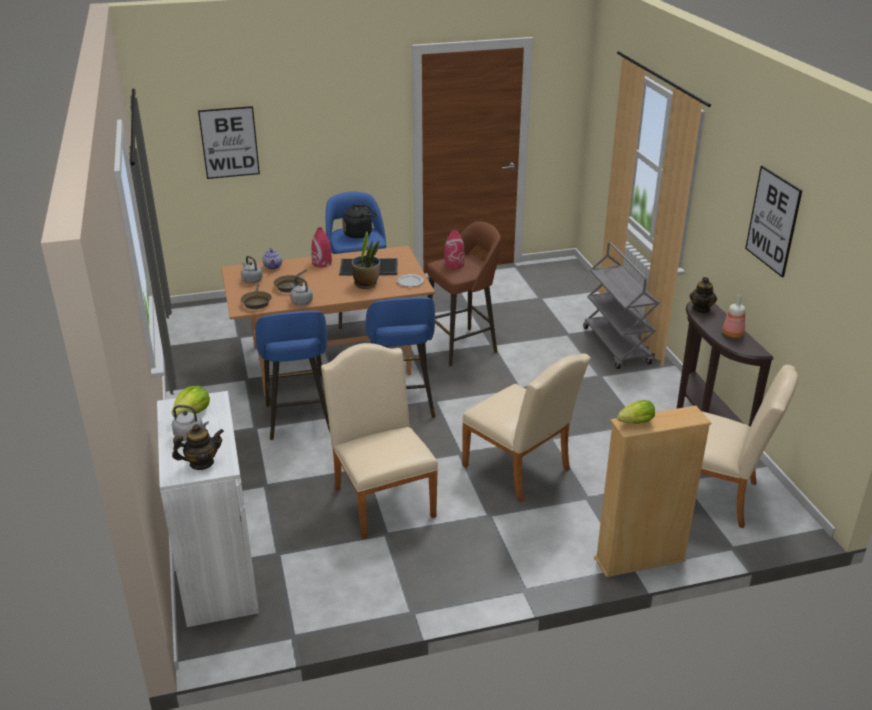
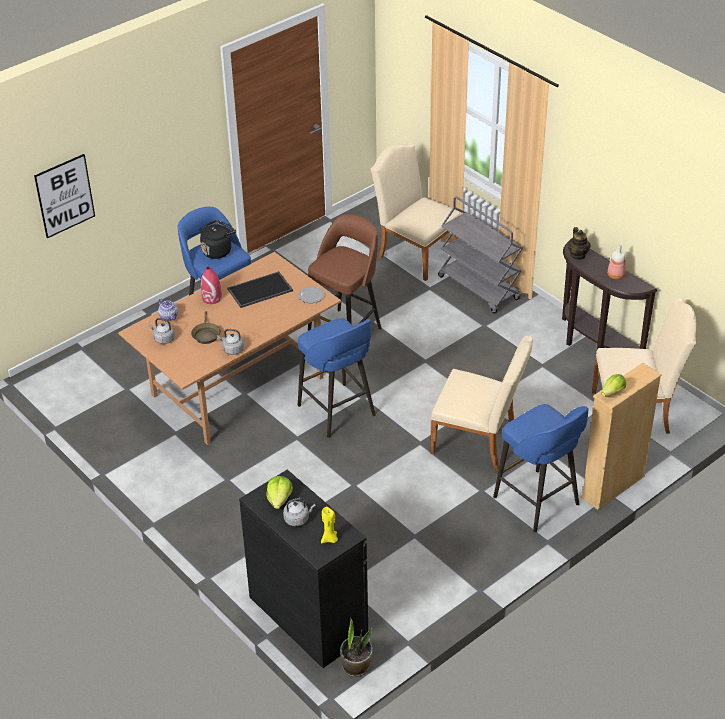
camera: 25 degrees left, 10 degrees up
(201, 463) = (330, 539): teapot -> yellow candle
(218, 571) = (308, 616): white cabinet -> black cabinet
(256, 302) = (192, 363): brown frying pan -> none
(299, 420) = (260, 458): blue stool -> blue stool (538, 502)
(366, 284) = (274, 310): potted plant -> potted plant (356, 666)
(382, 497) = (387, 506): beige chair -> beige chair (415, 253)
(454, 264) = (336, 263): red vase -> none
(773, 221) = (638, 181): picture -> none

